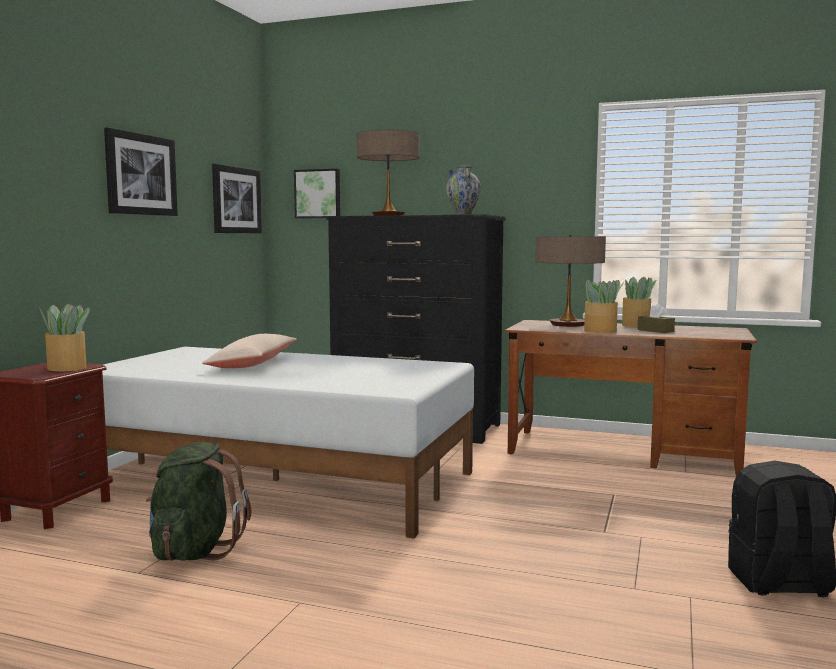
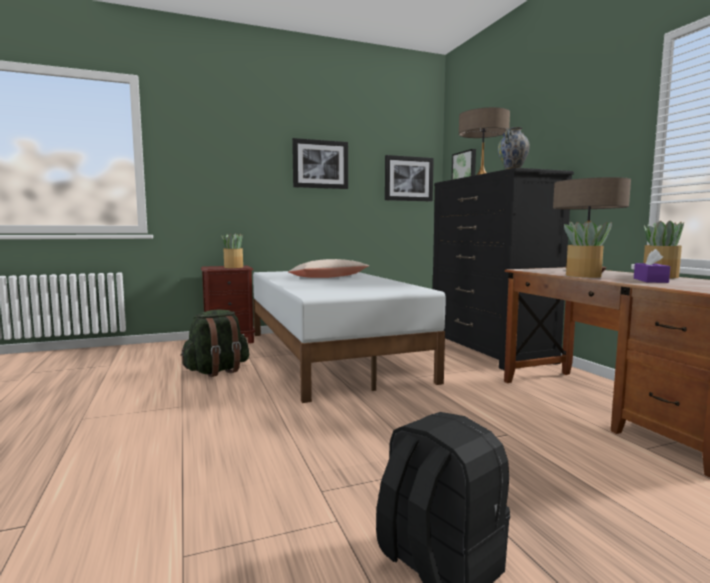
camera: 50 degrees right, 0 degrees up
(655, 331) = (650, 280): brown tissue box -> purple tissue box

